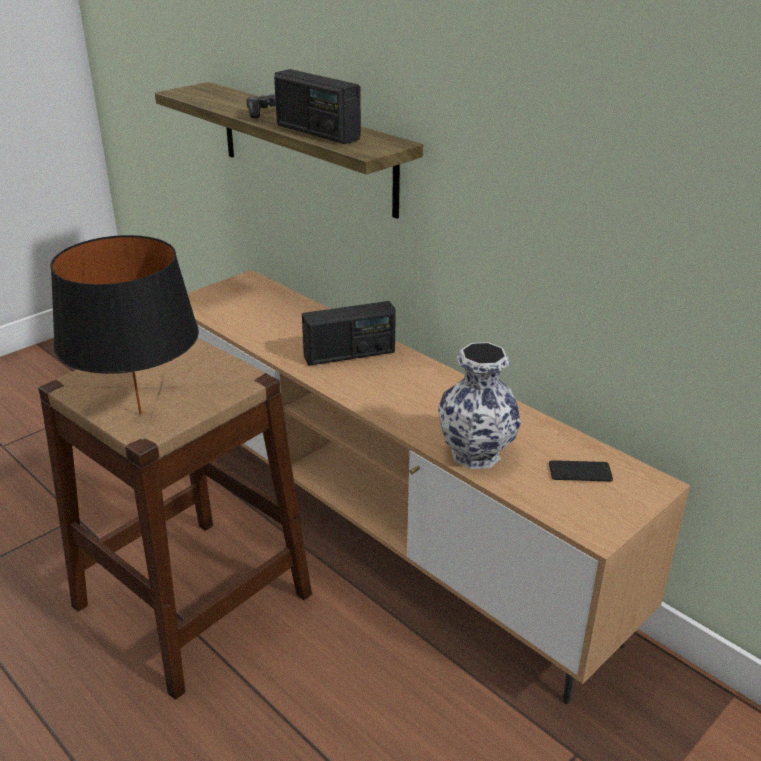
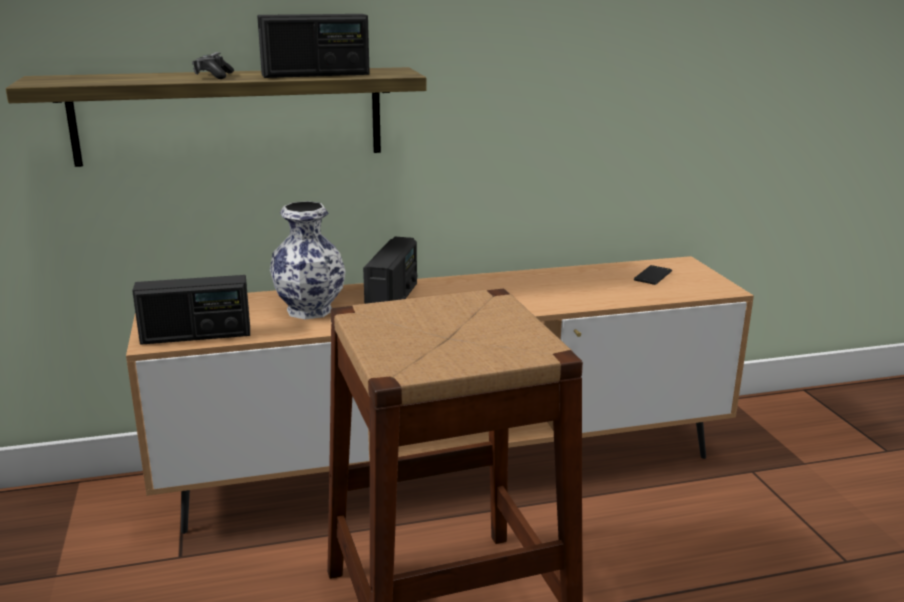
camera: 60 degrees left, 10 degrees down
(140, 414) = (503, 349): black table lamp -> none
(211, 309) = (196, 336): none -> radio
(476, 455) = (602, 297): vase -> vase (311, 310)

